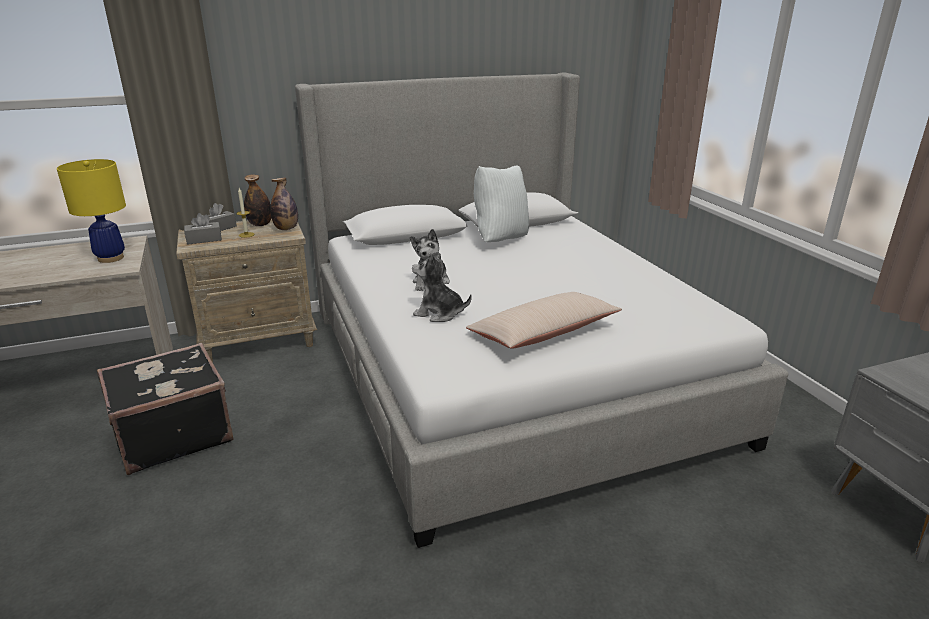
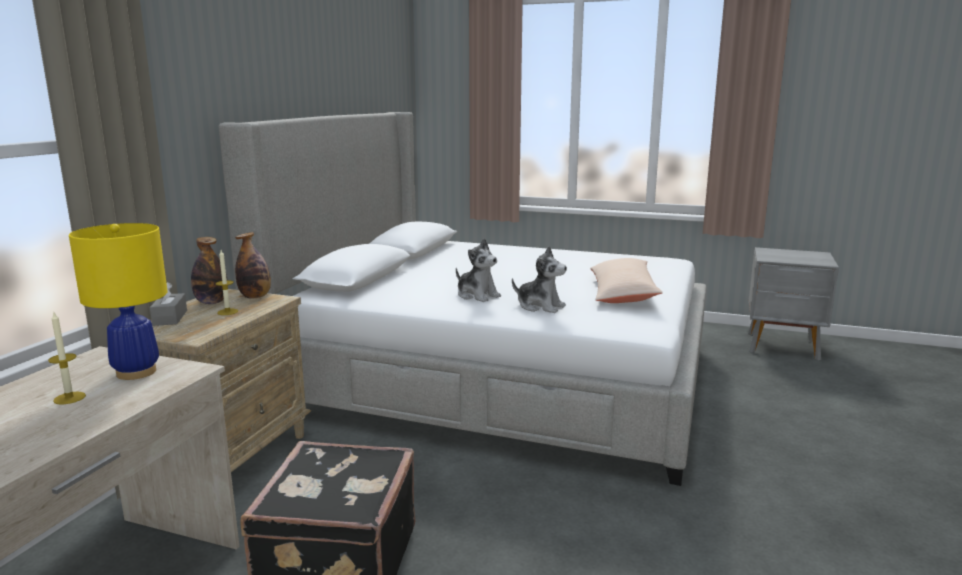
camera: 50 degrees left, 10 degrees down
(63, 261) = (69, 398): none -> candle
(204, 239) = (189, 328): grey tissue box -> none
(439, 313) = (540, 306): plush toy -> plush toy turned 120 degrees counterclockwise
(500, 239) = (436, 262): white pillow -> none

